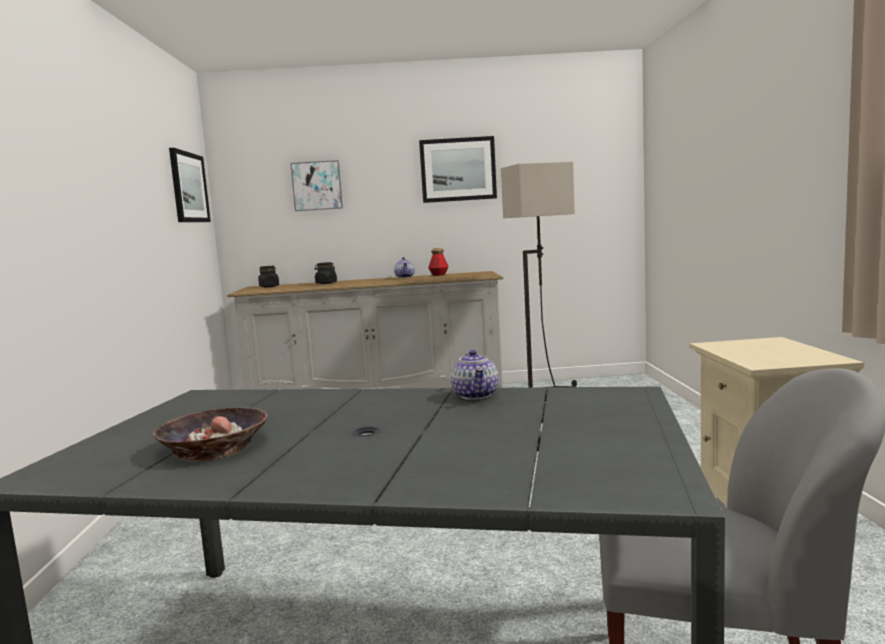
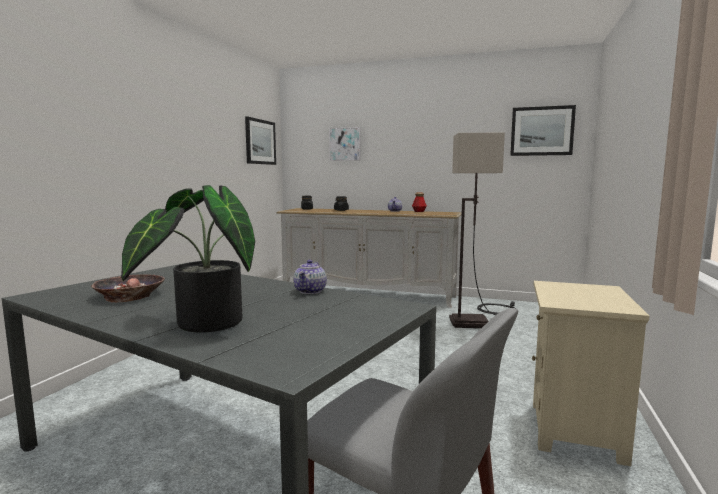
camera: 20 degrees right, 0 degrees up
(421, 462) = (201, 324): none -> potted plant
(458, 169) = (442, 136): picture -> picture (542, 131)

